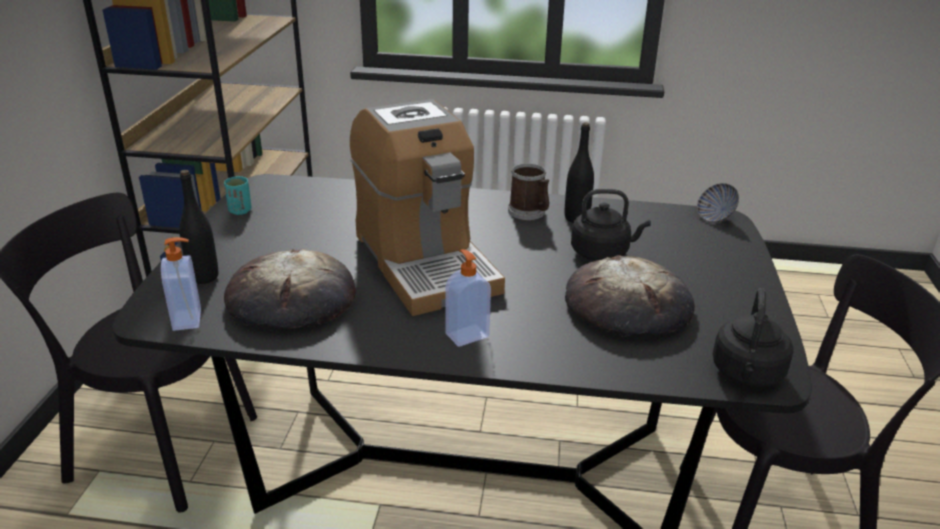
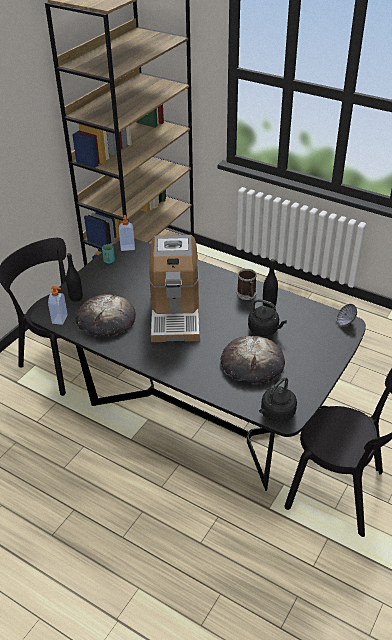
camera: 25 degrees right, 10 degrees up
(466, 334) = (168, 358): soap dispenser -> soap dispenser (127, 247)

